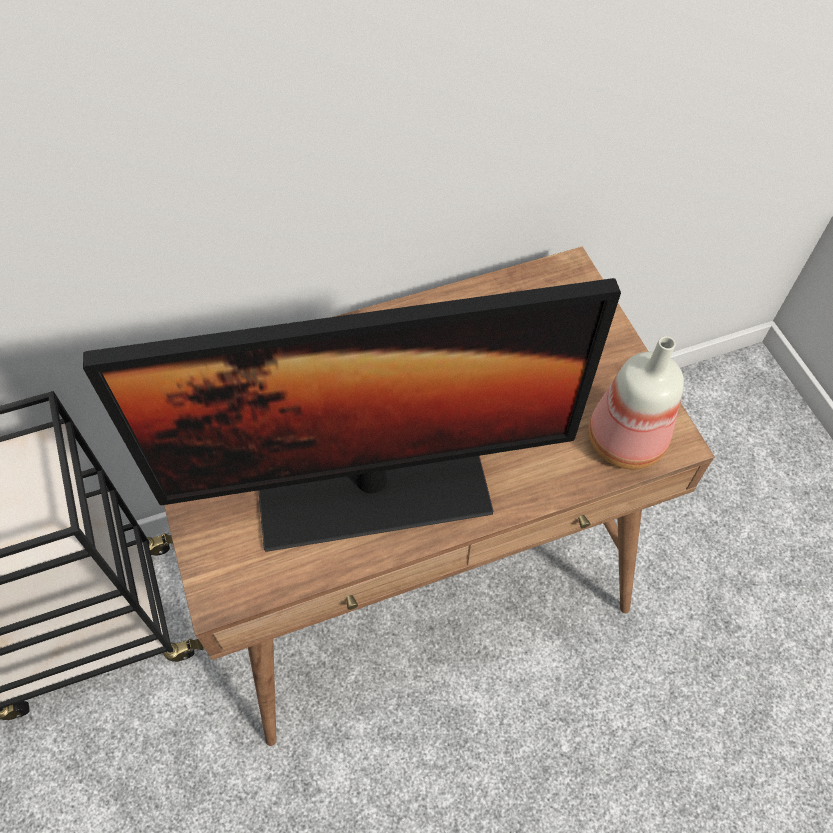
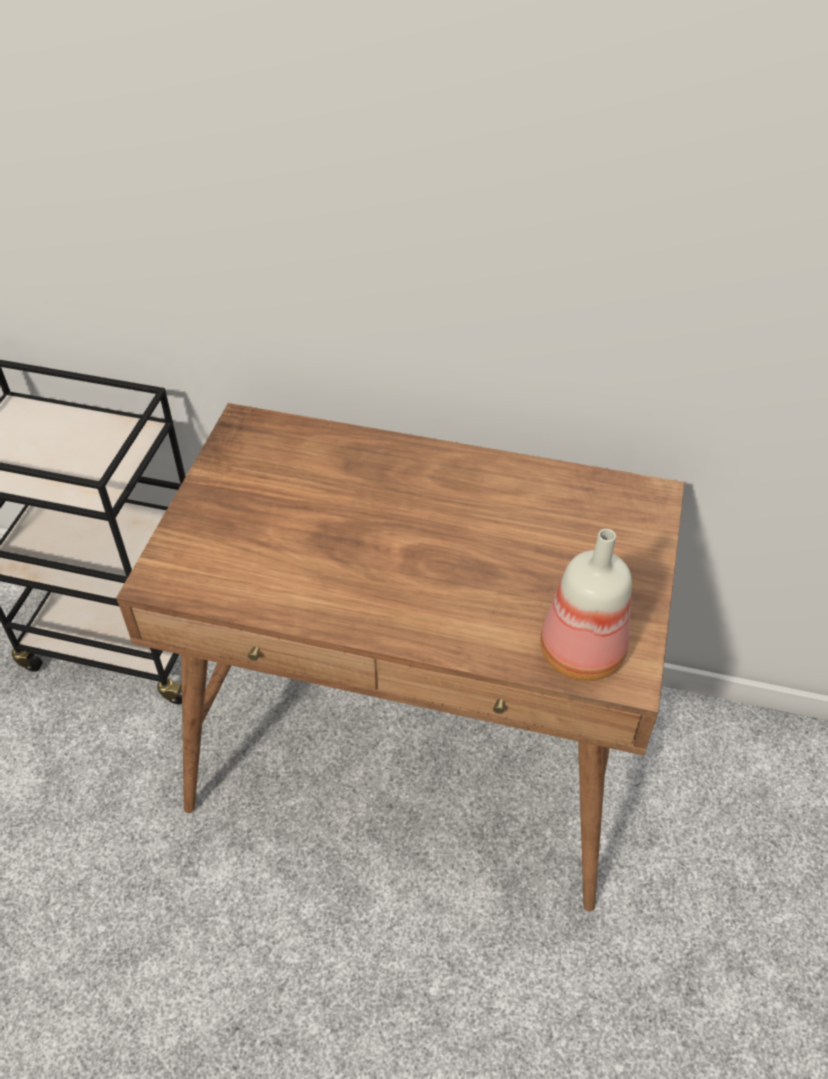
camera: 35 degrees right, 10 degrees down
(372, 487) = (331, 570): monitor -> none

